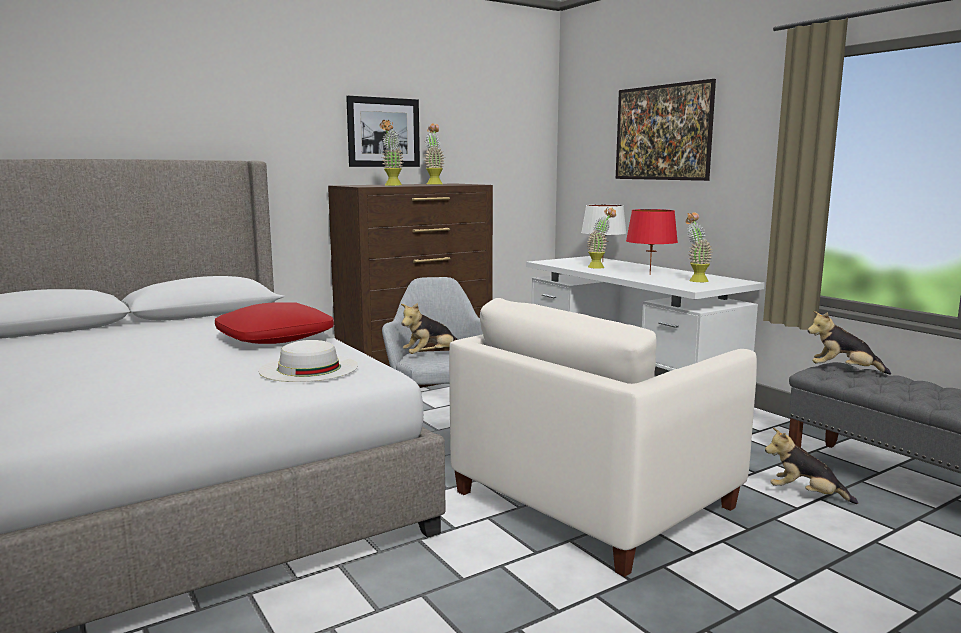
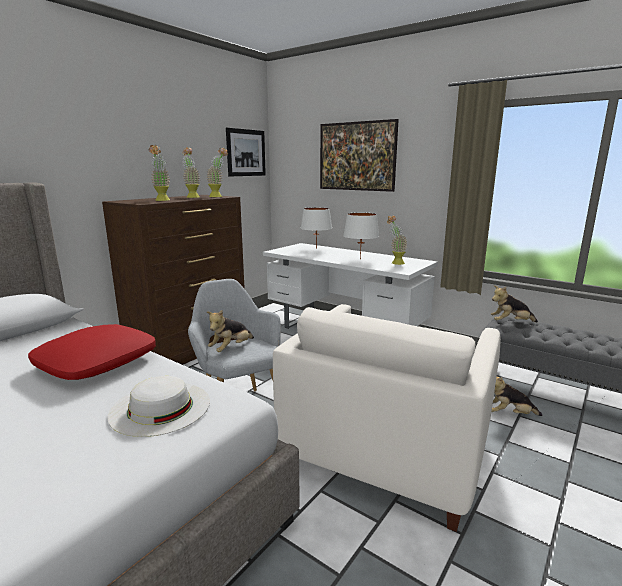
camera: 20 degrees left, 5 degrees up
(383, 132) = (144, 154): picture -> picture (246, 153)
(599, 267) = (319, 254): potted plant -> potted plant (218, 196)
(650, 274) = (360, 259): red table lamp -> white table lamp

